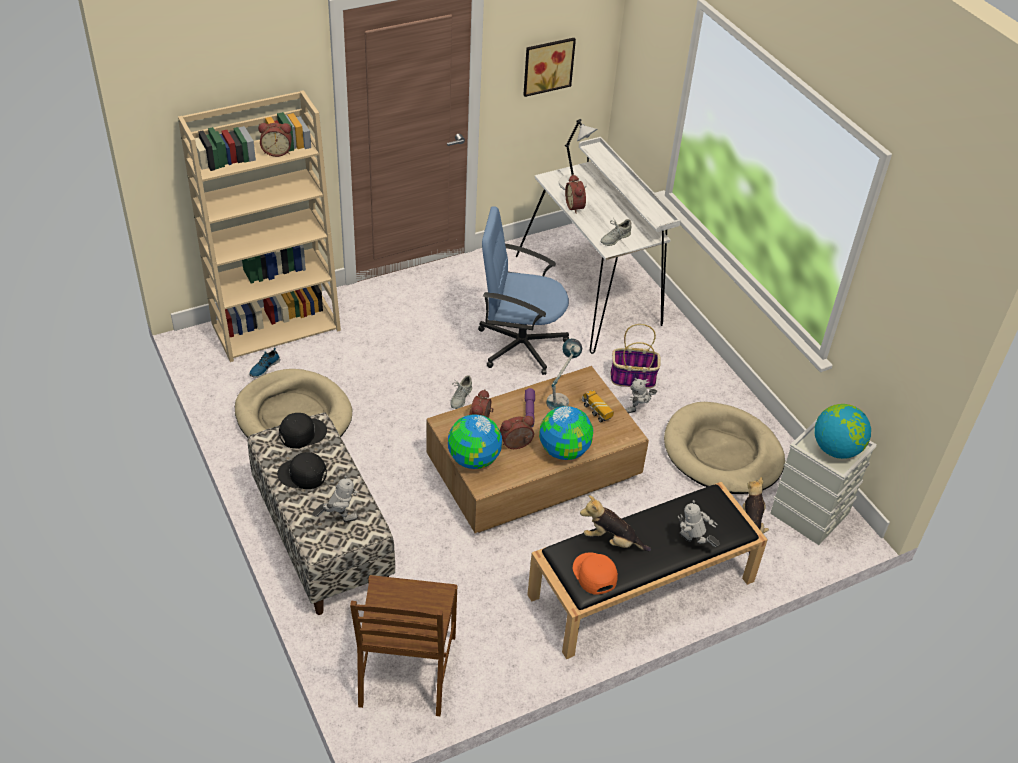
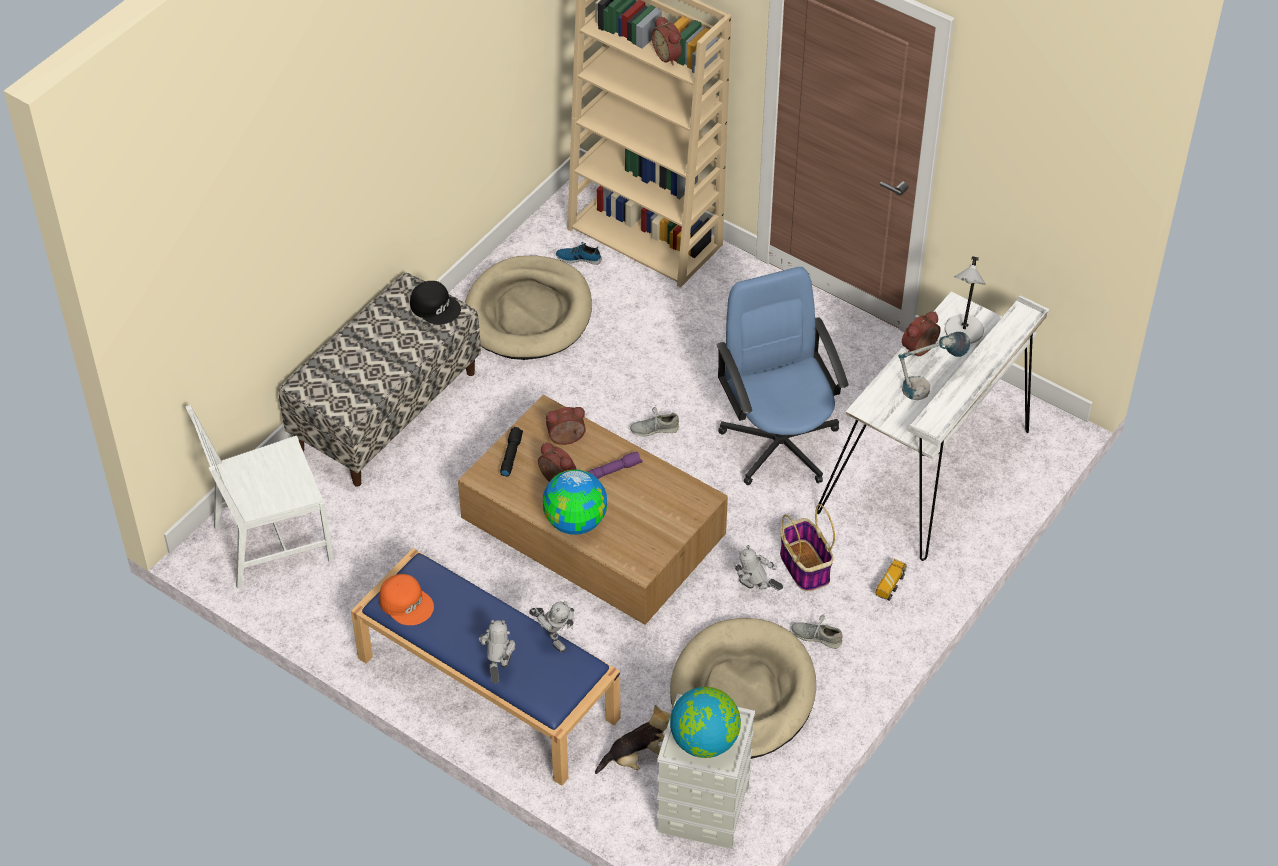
camera: 65 degrees right, 5 degrees up
(302, 475) = (382, 332): black cap -> none
(338, 519) = (346, 383): toy robot -> toy robot (553, 637)
(407, 671) = (272, 543): brown chair -> white chair
(474, 459) = (510, 455): globe -> black flashlight
(547, 65) = (1025, 179): picture -> none
(561, 397) = (655, 488): table lamp -> table lamp (928, 389)
(594, 574) = (406, 603): orange cap -> orange cap turned 90 degrees clockwise
(596, 411) = (655, 526): toy truck -> toy truck (890, 585)
(611, 541) = (460, 601): plush toy -> none
(615, 238) = (889, 406): grey shoe -> grey shoe (816, 636)
(641, 589) = (486, 688): black bench -> blue bench

